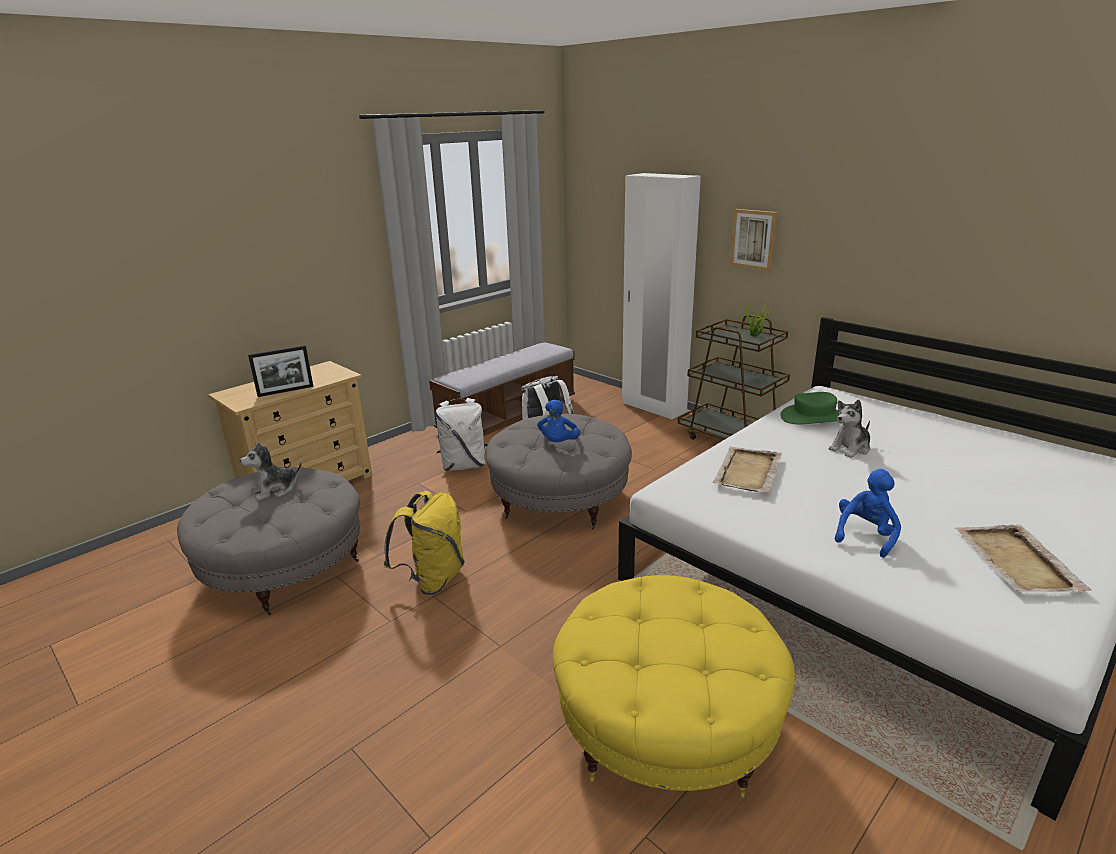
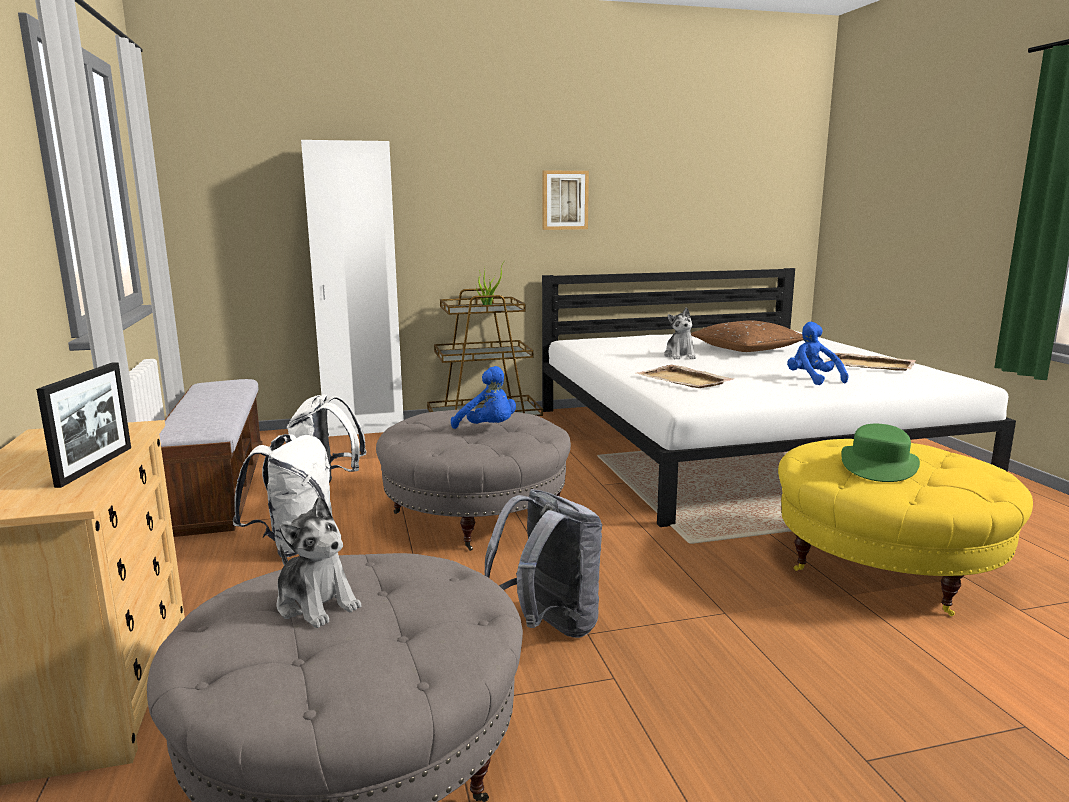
camera: 60 degrees left, 10 degrees down
(275, 490) = (316, 604): plush toy -> plush toy turned 45 degrees counterclockwise
(433, 579) = (549, 626): yellow backpack -> grey backpack
(754, 239) = (456, 209): picture -> picture (564, 200)
(813, 417) = (613, 351): green hat -> green hat (878, 465)
(955, 472) = (746, 348): none -> brown pillow

